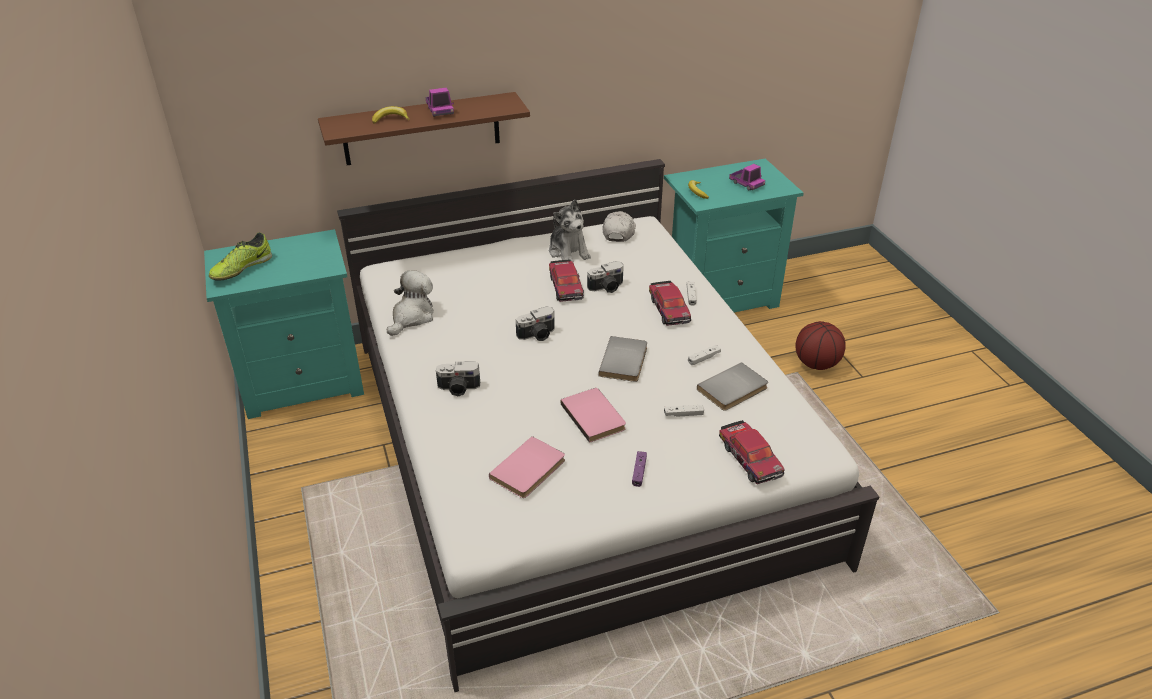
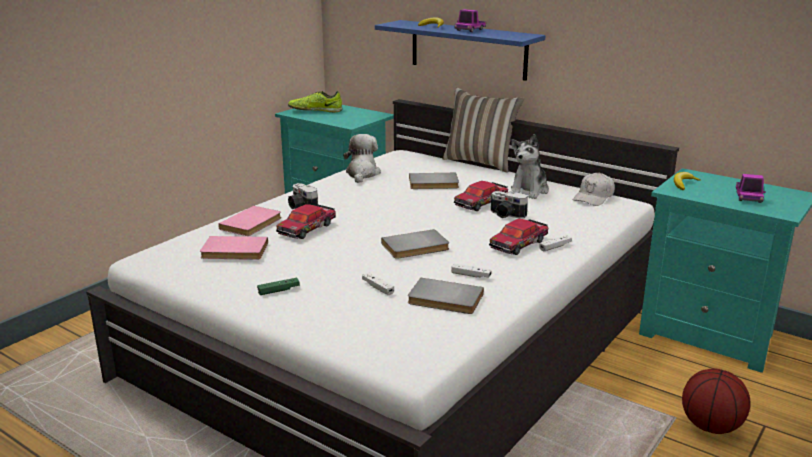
camera: 55 degrees right, 15 degrees down
(412, 317) = (362, 174): plush toy -> plush toy turned 75 degrees counterclockwise
(421, 129) = (468, 49): brown shelf -> blue shelf
(469, 242) = (480, 162): none -> pillow
(492, 289) = (433, 184): none -> grey book
(537, 335) = (401, 211): camera -> none
(595, 416) = (328, 255): pink book -> pink book (252, 224)
(619, 232) = (594, 197): white cap -> white cap turned 150 degrees clockwise
(639, 472) = (278, 290): purple game controller -> green game controller
(750, 458) = (352, 331): toy car -> toy car (307, 228)

